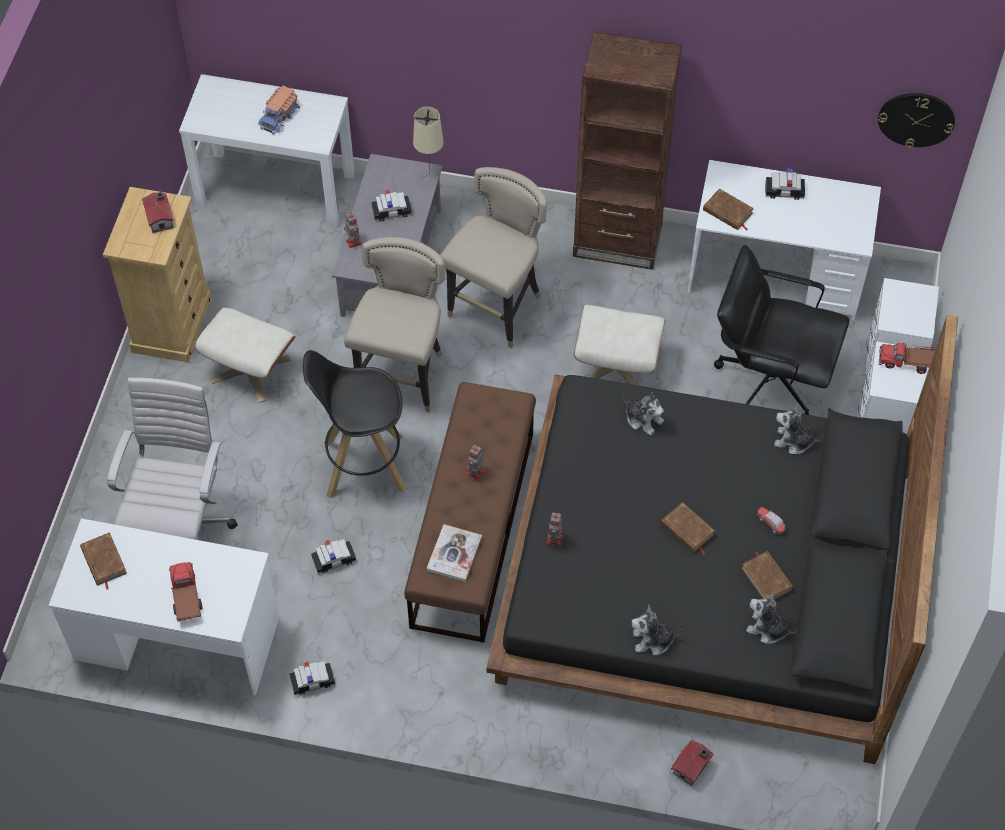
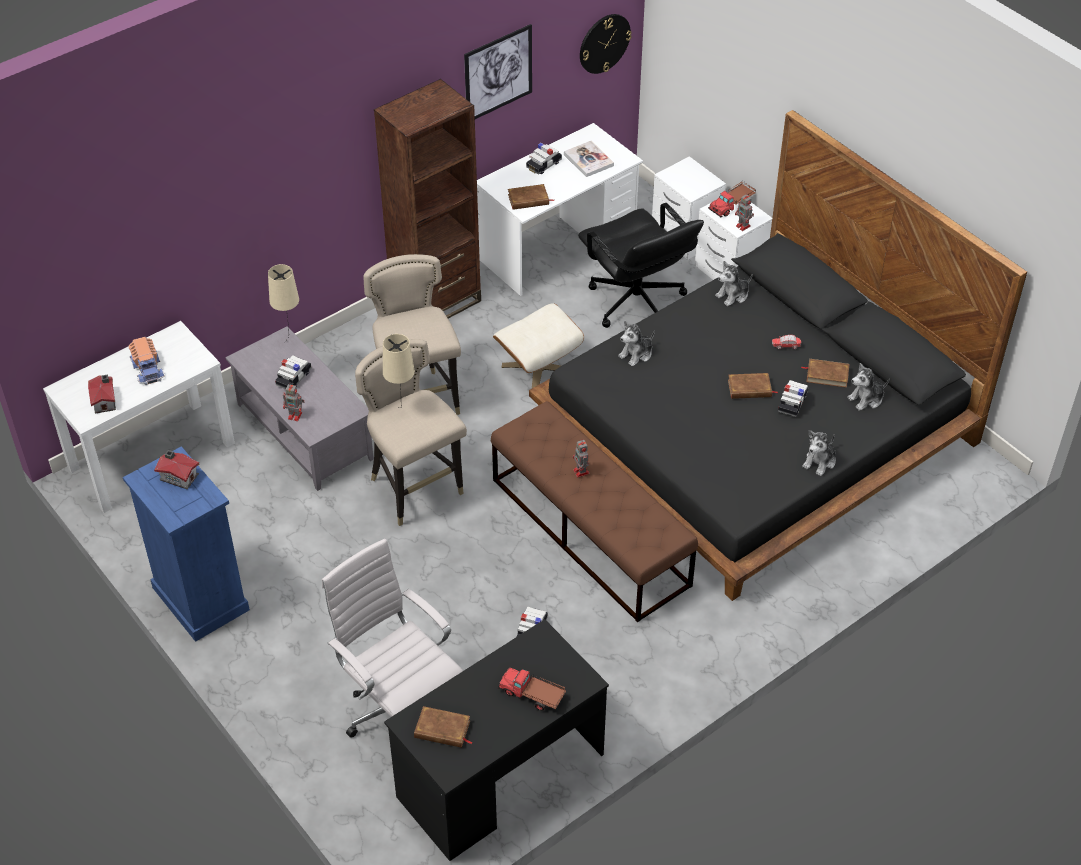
camera: 50 degrees left, 10 degrees down
(171, 324) = (200, 598): beige dresser -> blue dresser
(177, 638) = (500, 776): white desk -> black desk
(250, 370) = (302, 575): beige ottoman -> none
(313, 681) = (625, 710): toy car -> toy car (792, 403)
(363, 466) = (467, 561): black stool -> none
(393, 305) = (402, 412): none -> beige table lamp
(454, 554) = (638, 526): book -> book (588, 160)
(554, 540) = (686, 462): toy robot -> toy robot (743, 226)
(643, 419) = (636, 354): plush toy -> plush toy turned 150 degrees clockwise
(692, 767) = (900, 536): toy house -> toy house (105, 400)
(764, 76) = (498, 73): none -> picture
(769, 380) = (636, 303): black office chair -> black office chair turned 90 degrees counterclockwise

